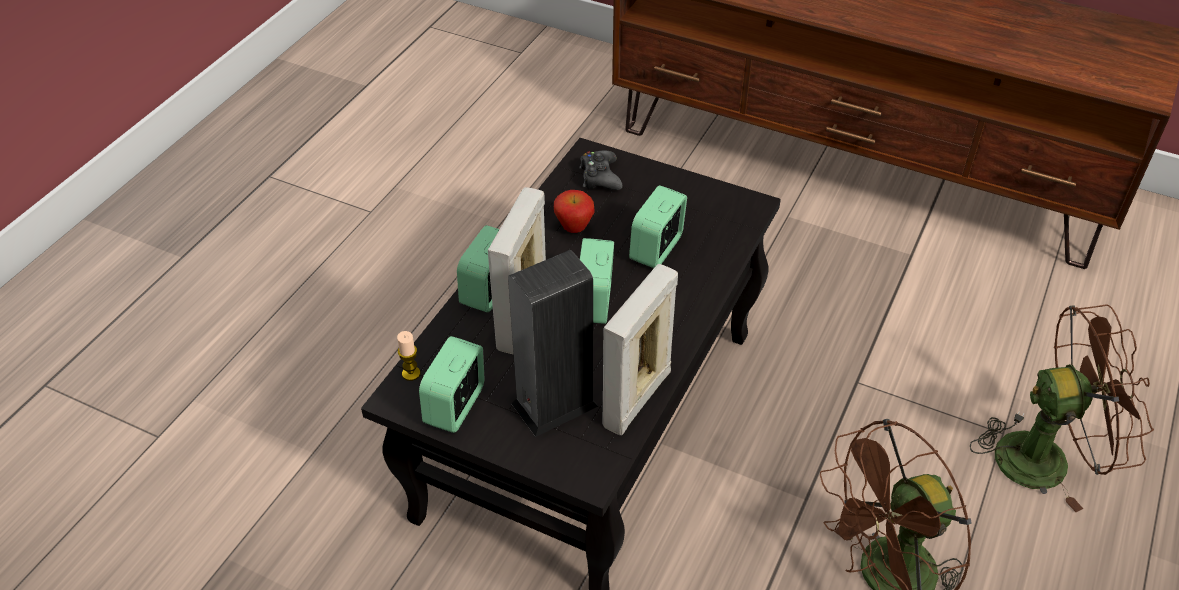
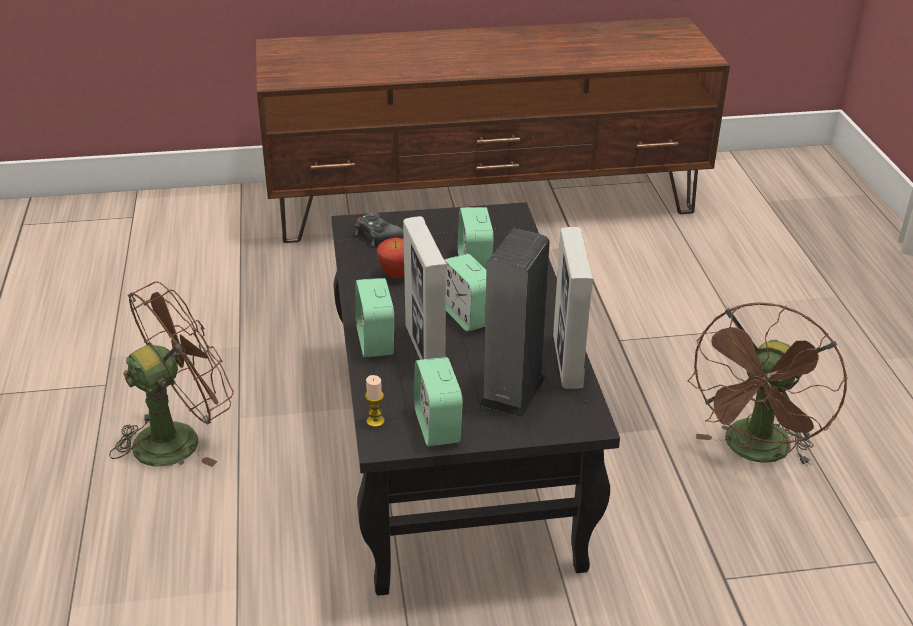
camera: 35 degrees left, 10 degrees down
(1046, 457) = (777, 332): brown fan -> brown fan (179, 437)

